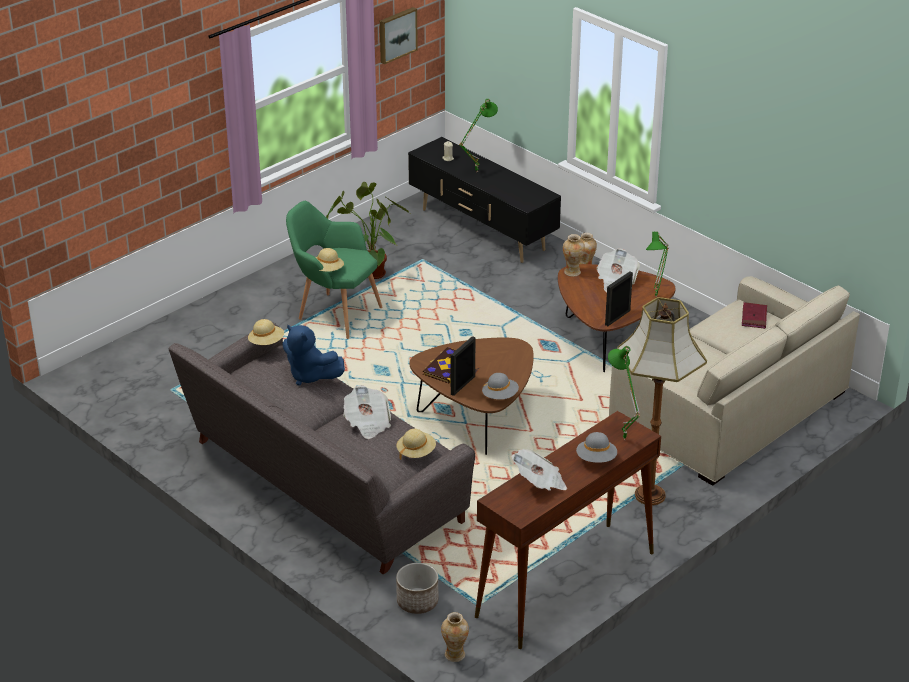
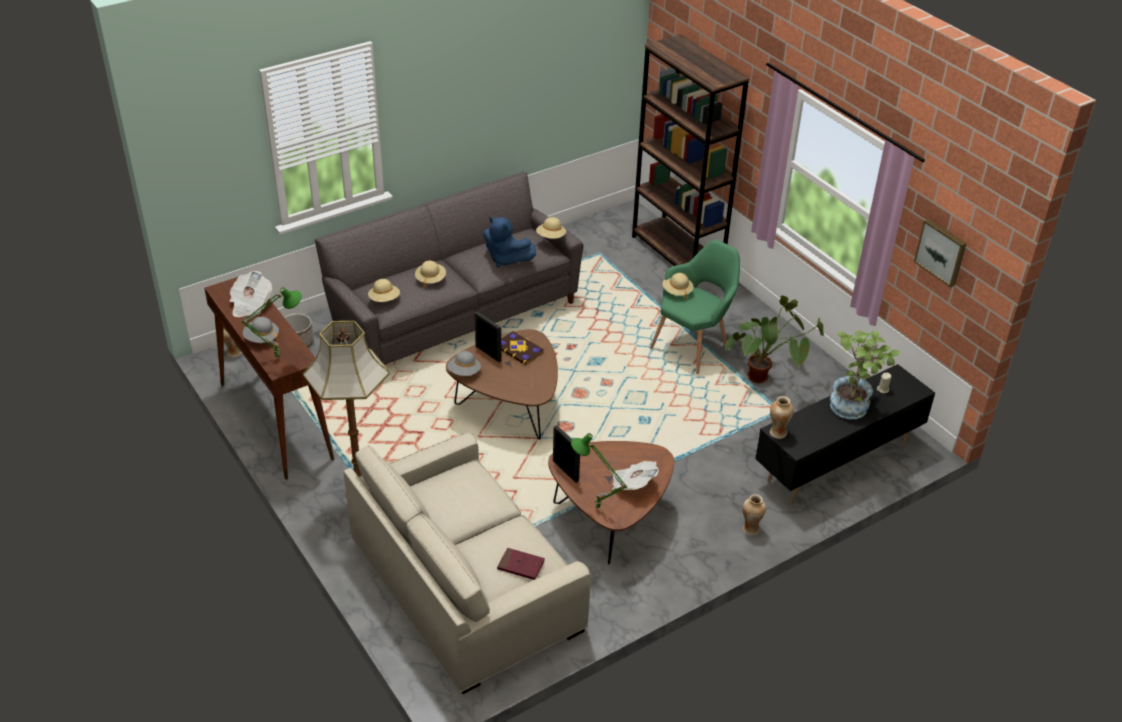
camera: 100 degrees right, 5 degrees up
(164, 335) = (677, 254): none -> brown bookcase
(310, 375) = (506, 259): blue plush toy -> blue plush toy turned 105 degrees counterclockwise
(367, 423) = (430, 279): newspaper -> beige hat
(476, 171) = (853, 405): green table lamp -> potted plant
(572, 272) = (657, 455): vase -> vase (778, 433)

